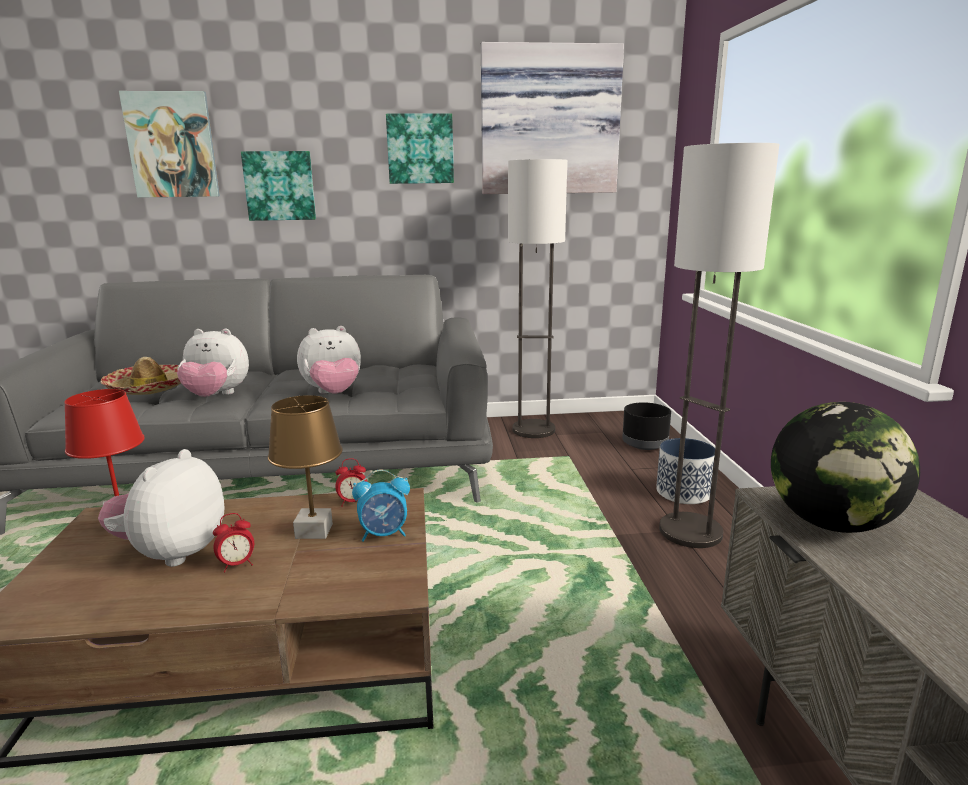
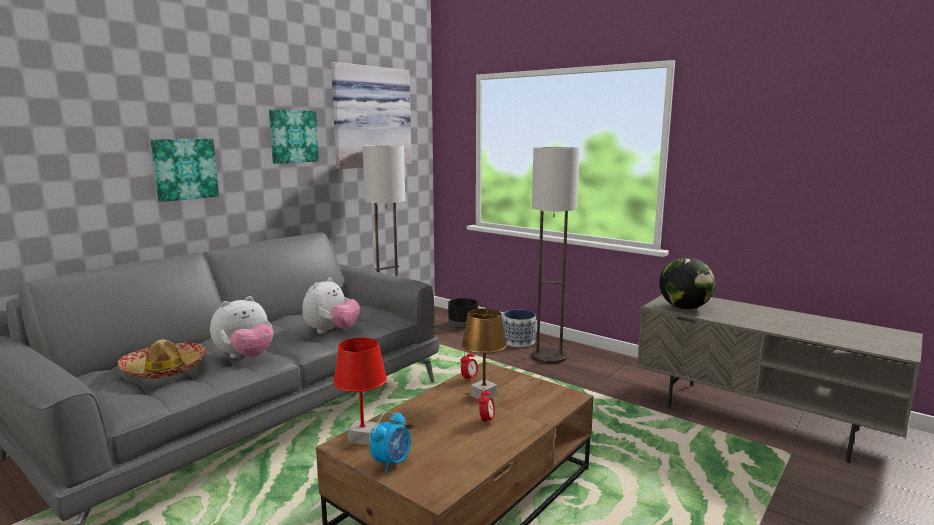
camera: 45 degrees left, 5 degrees down
(172, 145) = (78, 134): picture -> none
(172, 553) = (440, 433): plush toy -> none
(384, 534) = (517, 383): alarm clock -> alarm clock (392, 462)

